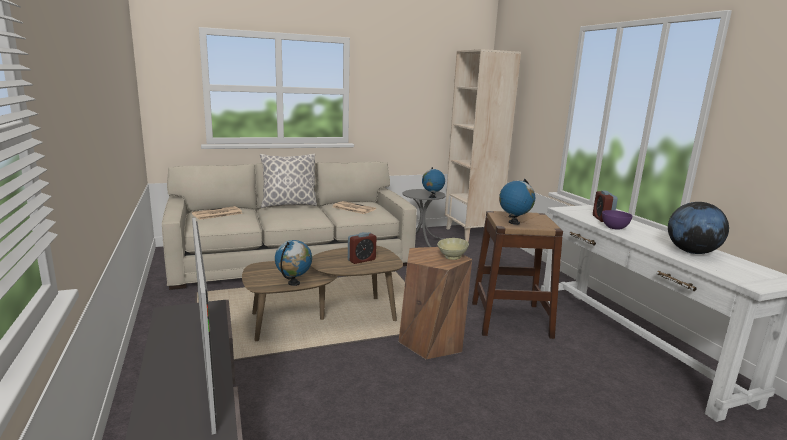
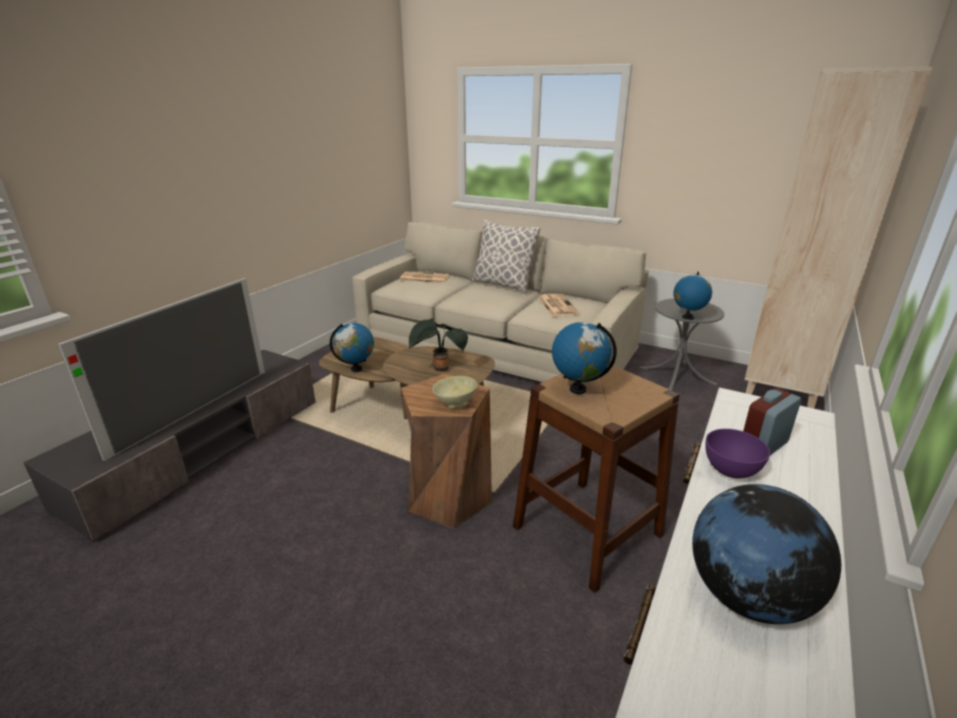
camera: 50 degrees right, 10 degrees up
(361, 260) = (439, 369): alarm clock -> potted plant

